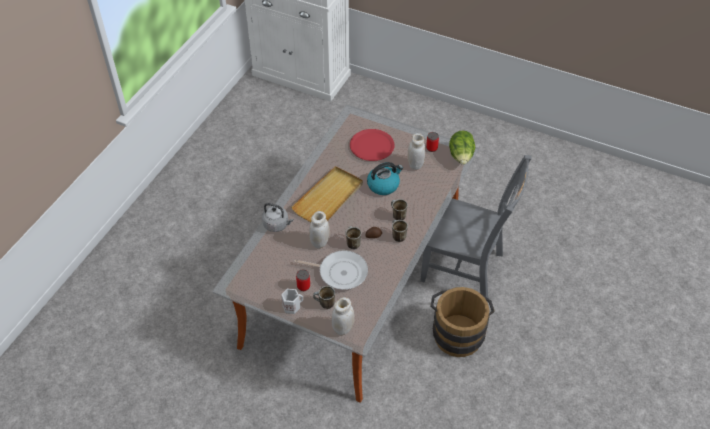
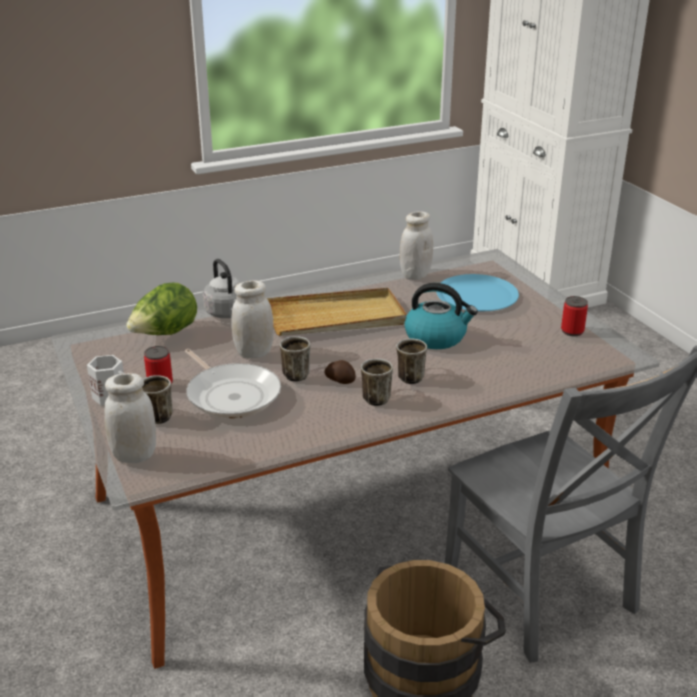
camera: 40 degrees right, 20 degrees down
(372, 146) = (477, 295): red plate -> blue plate
(415, 164) = (519, 337): white jar -> white jar (415, 275)
(461, 157) = (612, 358): lettuce -> lettuce (165, 334)

